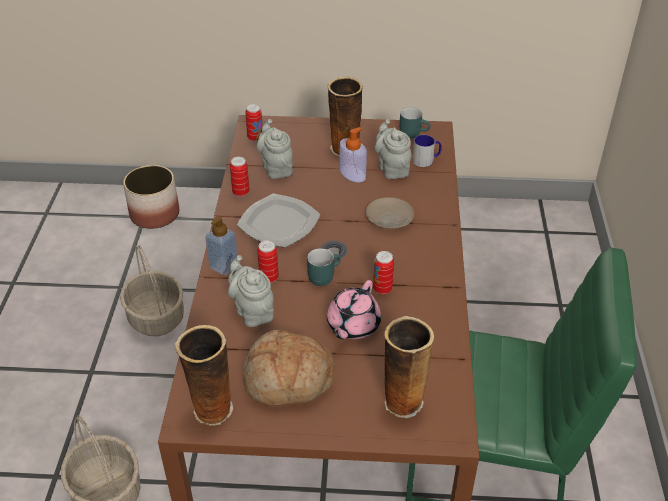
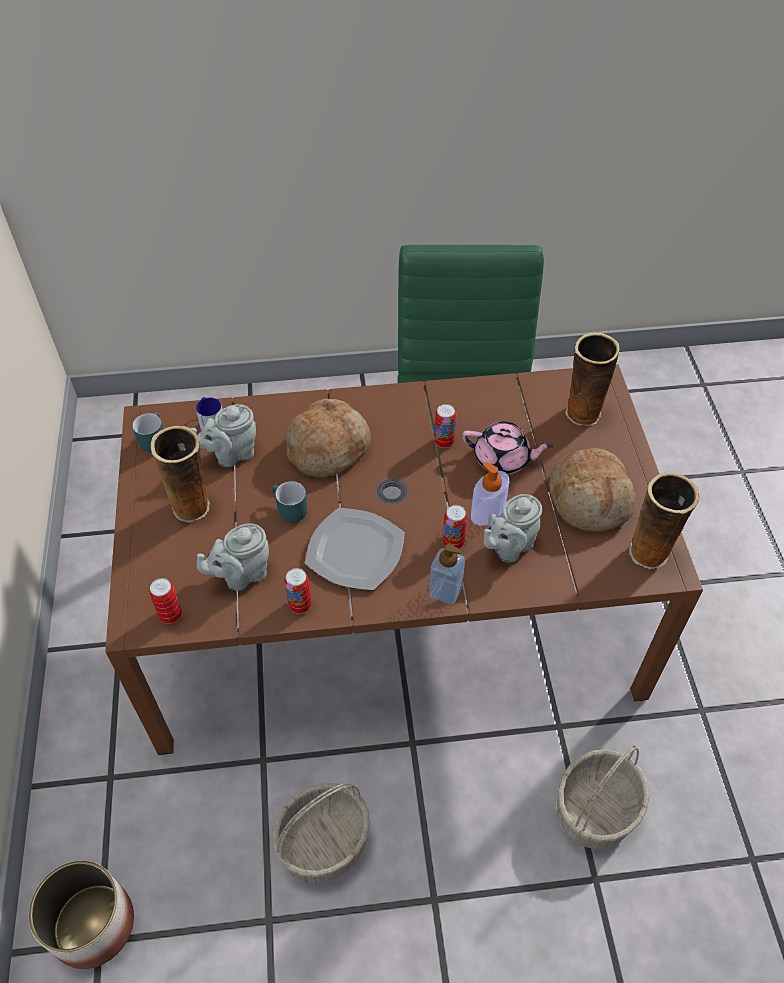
camera: 100 degrees left, 10 degrees up
(323, 275) = (436, 494): turquoise mug -> turquoise mug (288, 511)
(352, 174) = (246, 491): soap dispenser -> soap dispenser (488, 511)
(389, 218) = (328, 447): beige plate -> bread

